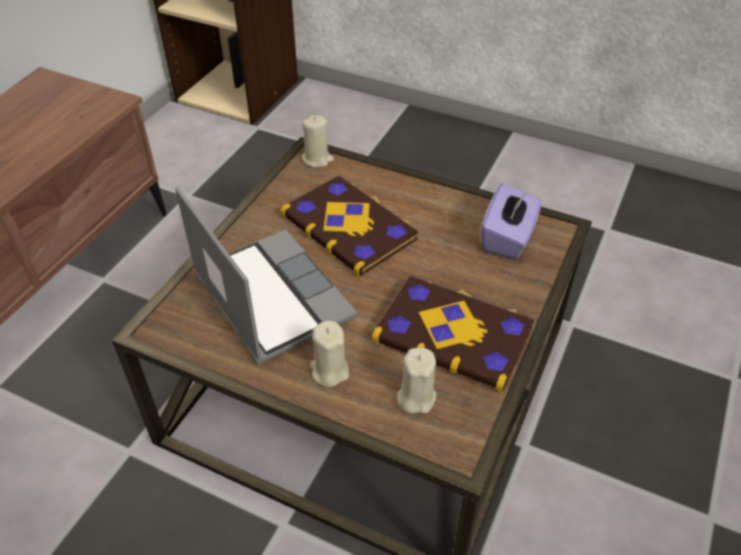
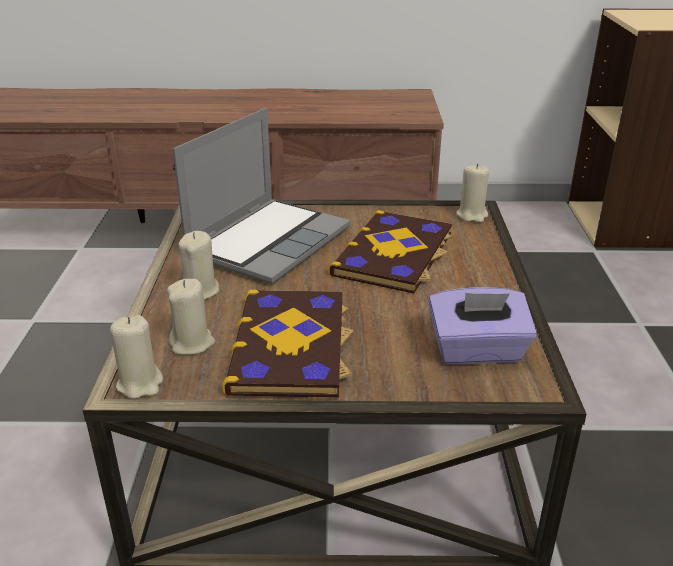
camera: 65 degrees right, 15 degrees down
(461, 446) = (140, 384): none -> beige candle

